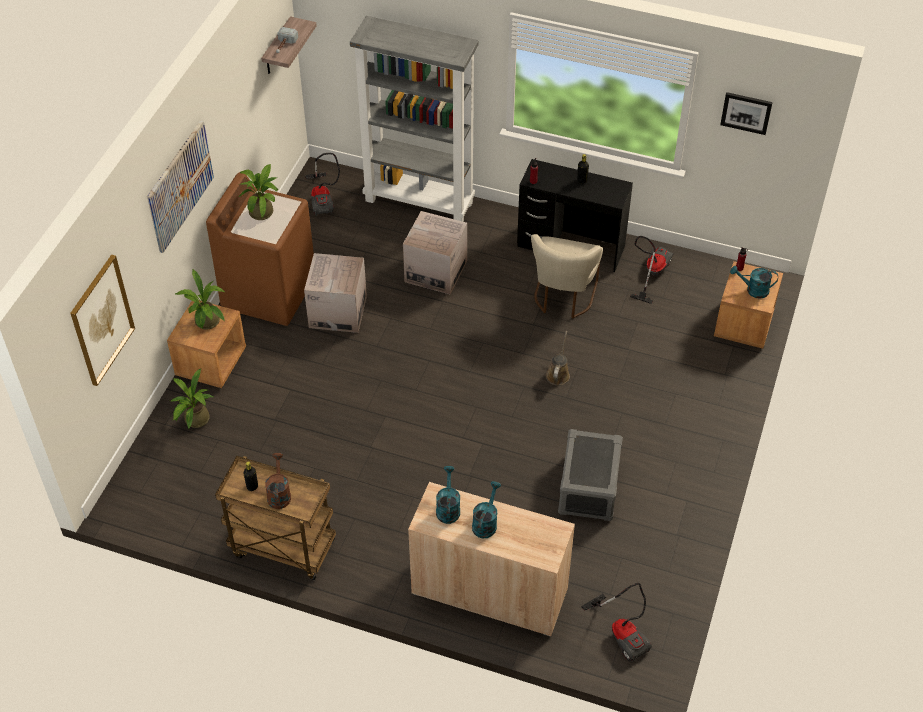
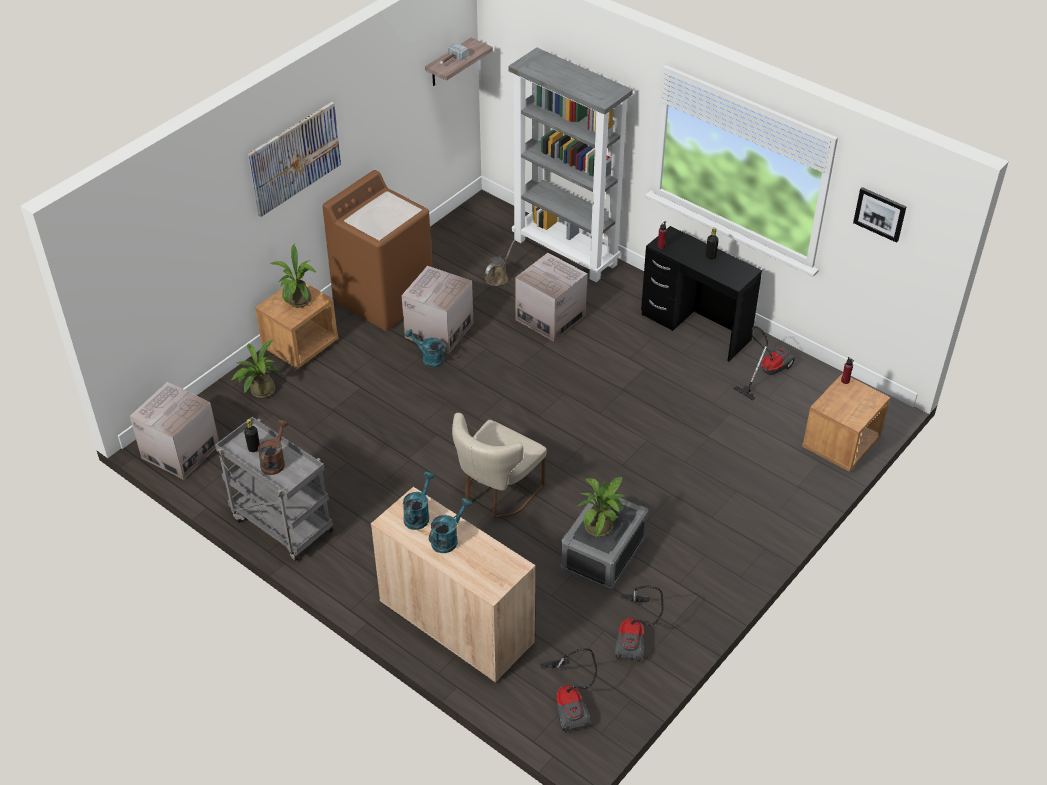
camera: 20 degrees right, 5 degrees down
(101, 320) = (170, 257): picture -> none
(146, 504) = (180, 451): none -> cardboard box
(263, 211) = (383, 209): potted plant -> potted plant (601, 525)
(281, 548) = (280, 525): brown cart -> grey cart
(323, 199) = (475, 228): vacuum cleaner -> vacuum cleaner (634, 635)
(558, 373) = (624, 440): brown watering can -> brown watering can (498, 277)
(563, 298) = (664, 372): beige chair -> beige chair (497, 493)
(753, 290) = (849, 405): turquoise watering can -> turquoise watering can (429, 359)

